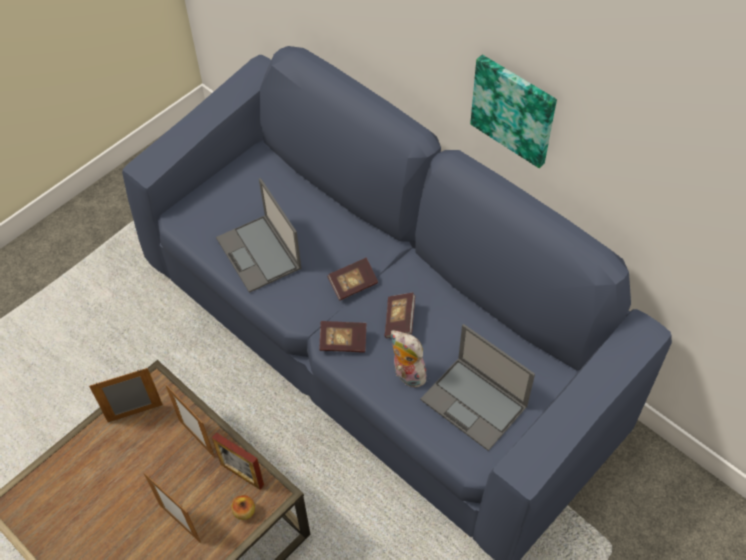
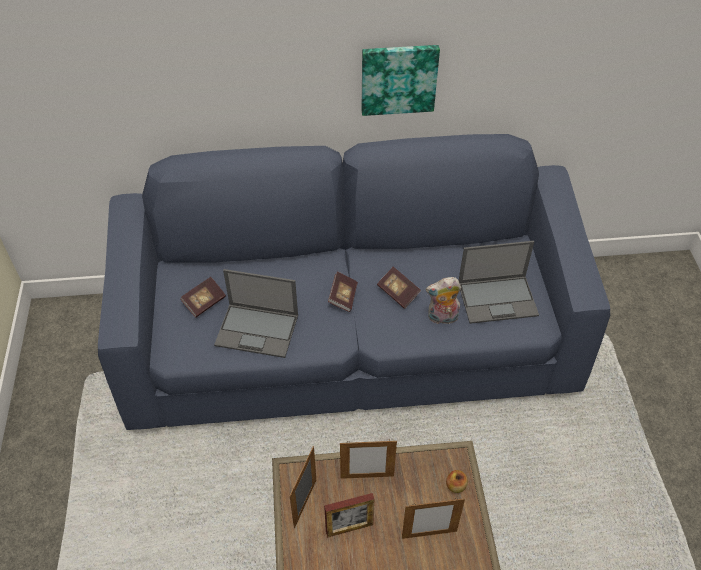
camera: 50 degrees left, 5 degrees down
(242, 474) = (424, 467): picture frame -> picture frame (349, 528)
(343, 342) = (383, 333): book -> book (204, 302)

